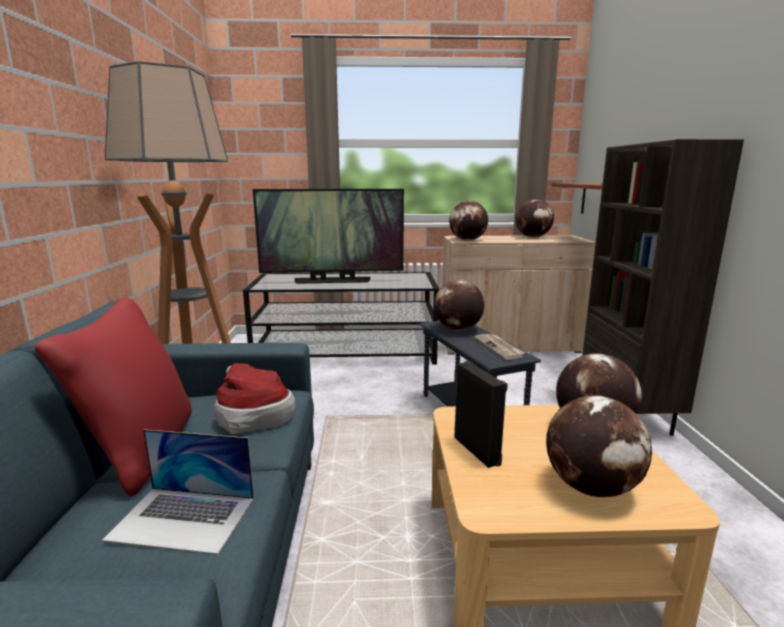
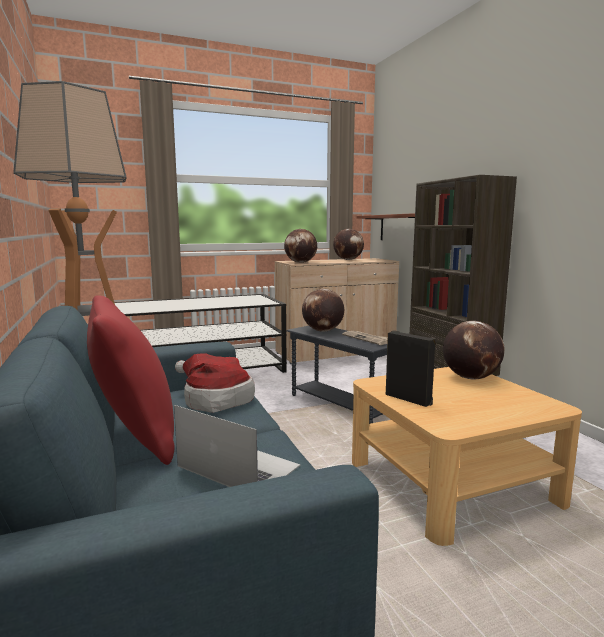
camera: 20 degrees left, 5 degrees down
(183, 518) = (238, 466): laptop -> laptop turned 135 degrees counterclockwise
(332, 281) = (182, 304): television -> none
(591, 487) = (499, 406): globe -> none

